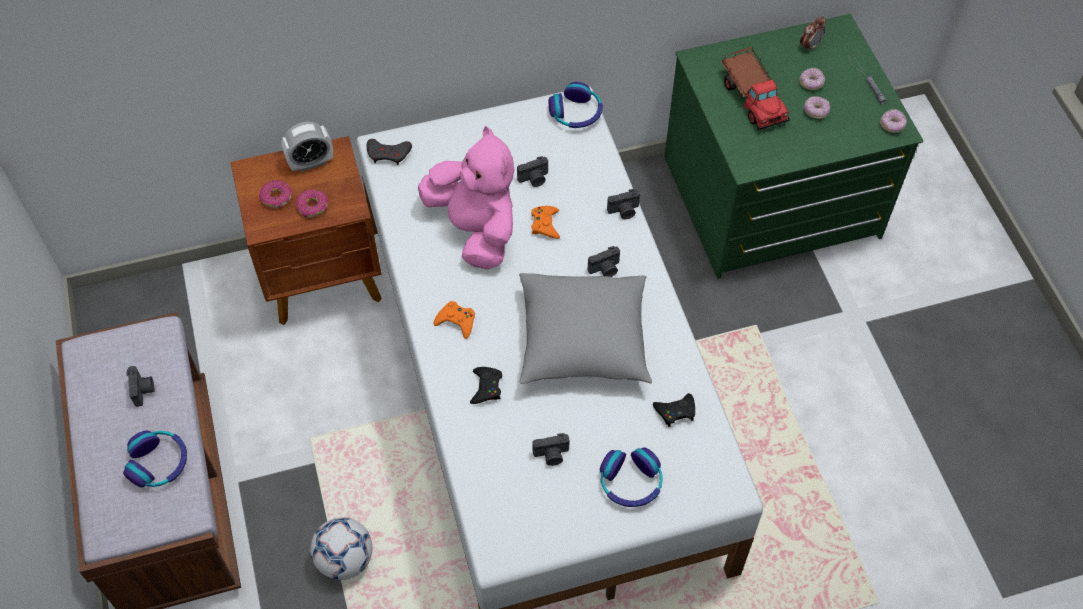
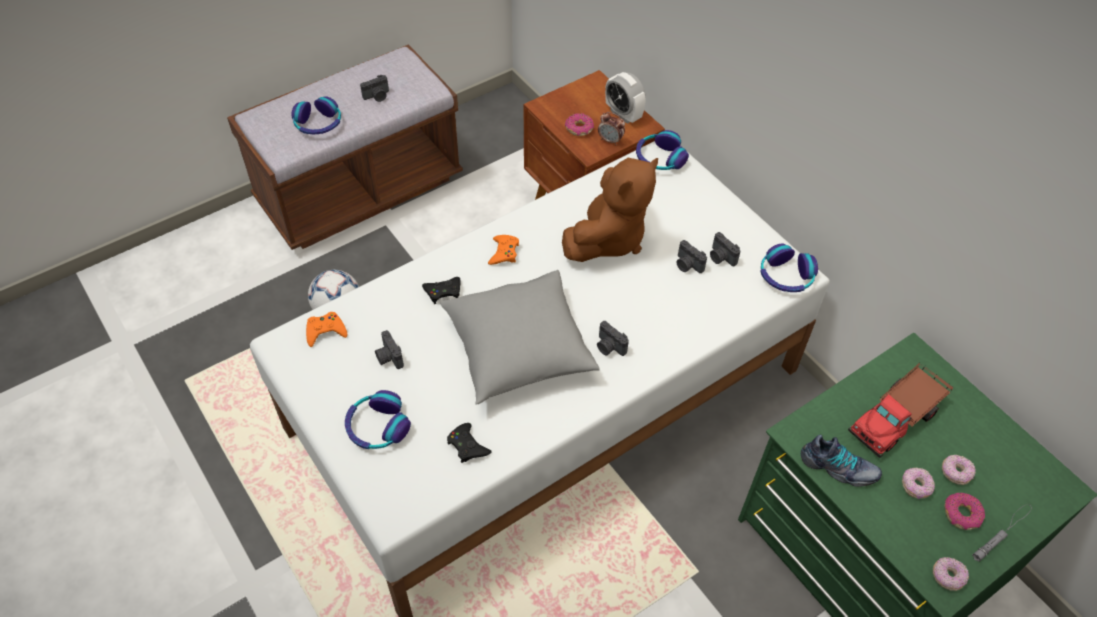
camera: 70 degrees right, 5 degrees down
(276, 198) = (577, 105): donut -> donut (961, 514)
(388, 154) = (659, 158): grey game controller -> headphones
(475, 229) = (608, 238): pink plush toy -> brown plush toy
(545, 224) = (639, 287): orange game controller -> orange game controller (325, 331)
(624, 211) = (686, 345): camera -> camera (721, 257)
(786, 151) = (838, 468): none -> shoe
(810, 46) = (1012, 460): alarm clock -> alarm clock (610, 140)

